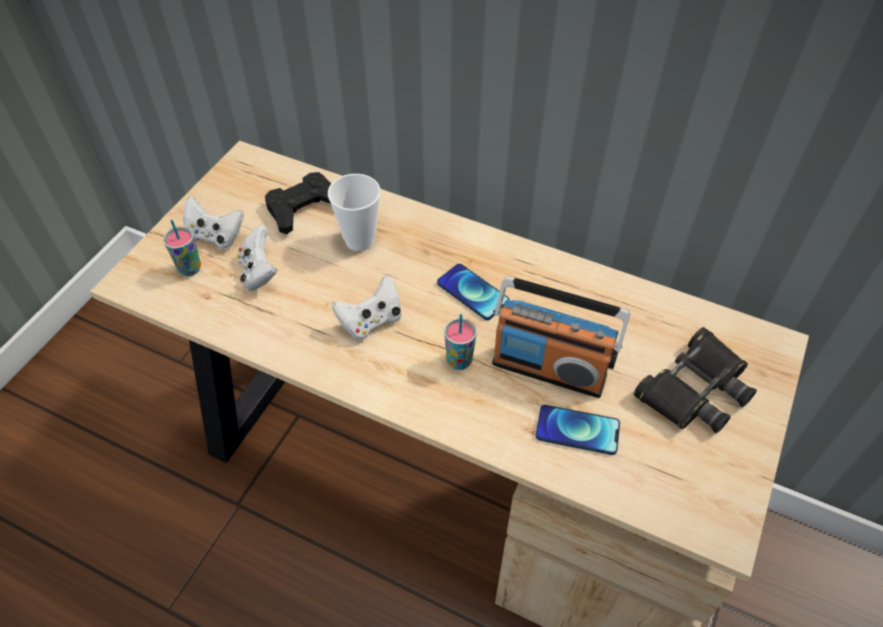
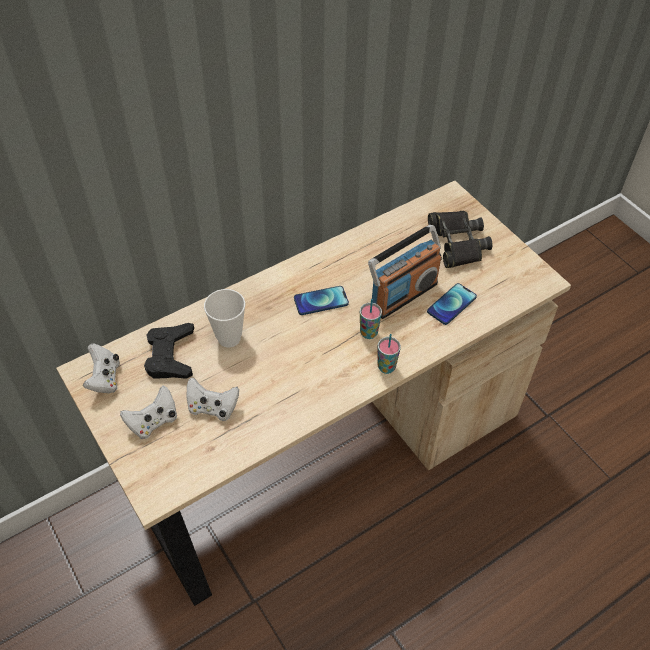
camera: 60 degrees left, 0 degrees up
(190, 269) = (174, 449): cup -> cup (386, 367)
(371, 321) = (305, 363): white game controller -> white game controller (105, 378)

